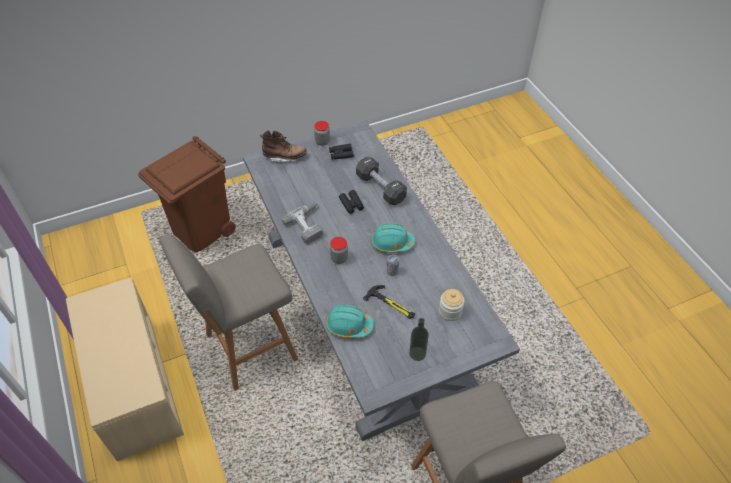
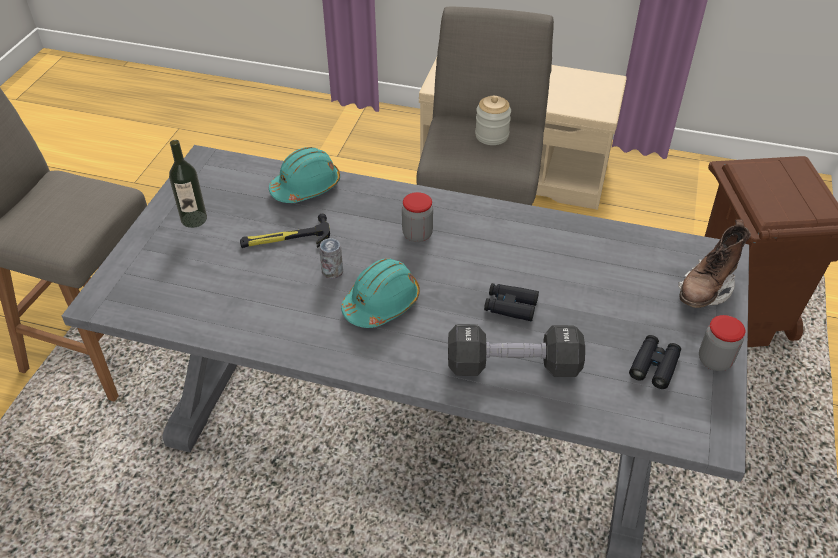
camera: 130 degrees right, 5 degrees down
(309, 225) = (513, 239): power drill -> none
(450, 311) = (200, 286): jar -> jar (491, 136)

